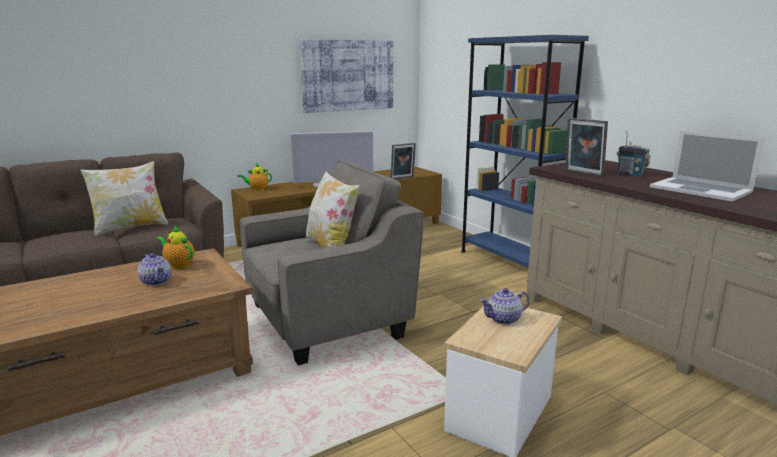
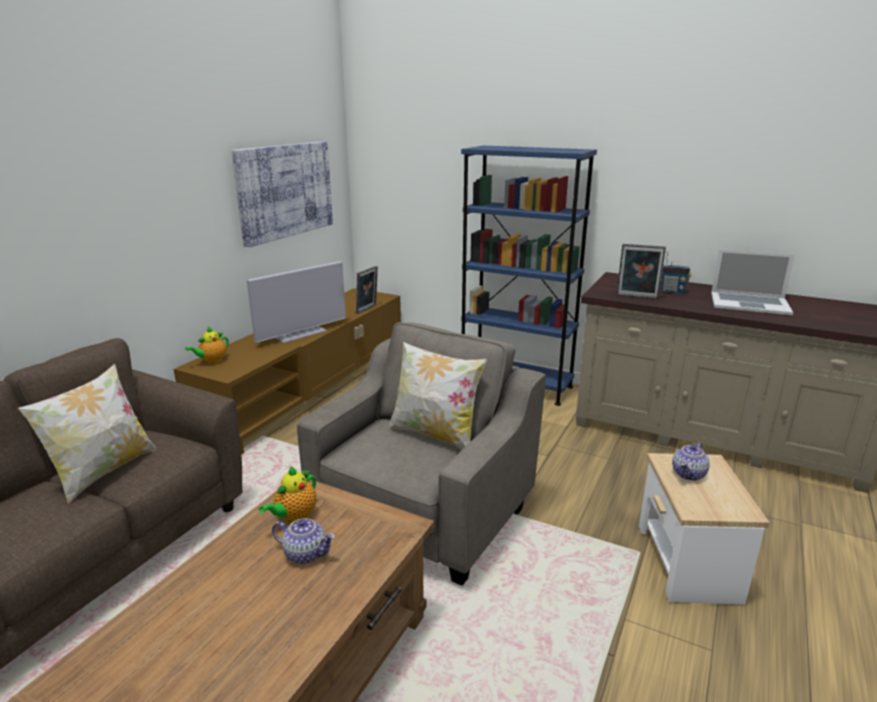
camera: 30 degrees left, 5 degrees up
(178, 265) = (294, 517): teapot -> teapot turned 60 degrees counterclockwise

